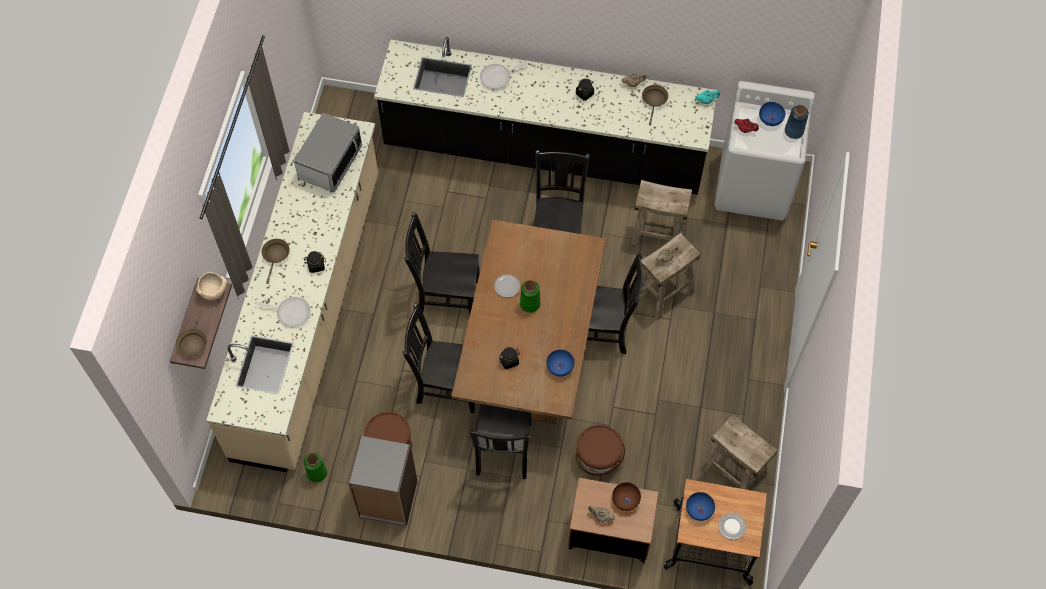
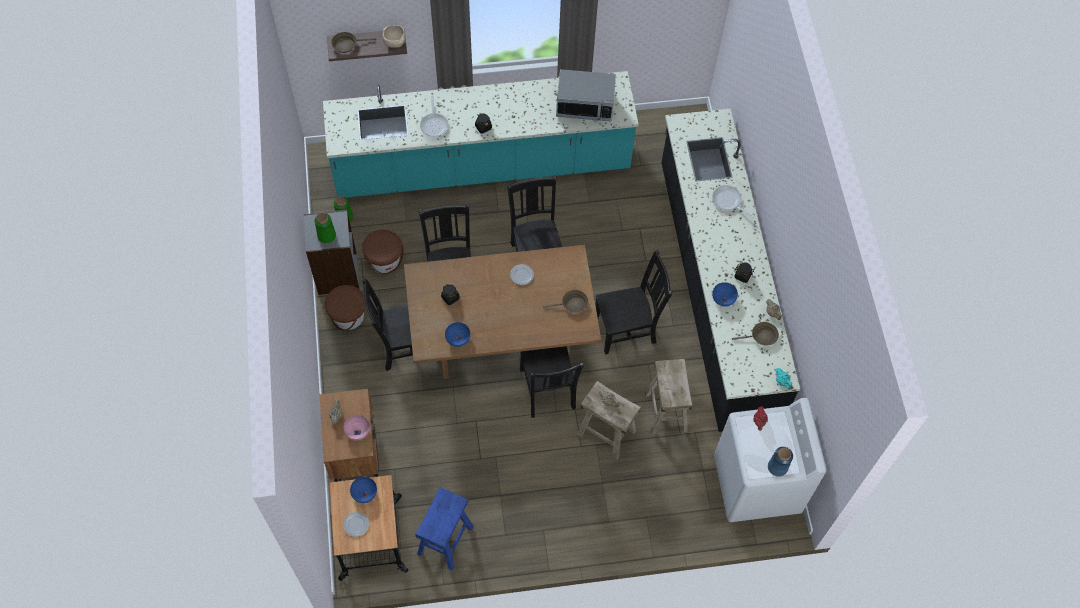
camera: 70 degrees right, 0 degrees up
(275, 256) = (481, 97): brown frying pan -> brown frying pan (572, 304)
(310, 314) = (482, 166): beige counter -> turquoise counter
(530, 304) = (511, 298): green vase -> green vase (326, 236)
(598, 458) = (422, 422): brown bucket -> brown bucket (348, 316)
(625, 499) = (358, 431): brown bowl -> pink bowl
(733, 471) = (445, 539): beige stool -> blue stool
(770, 119) = (782, 441): blue bowl -> blue bowl (723, 298)

